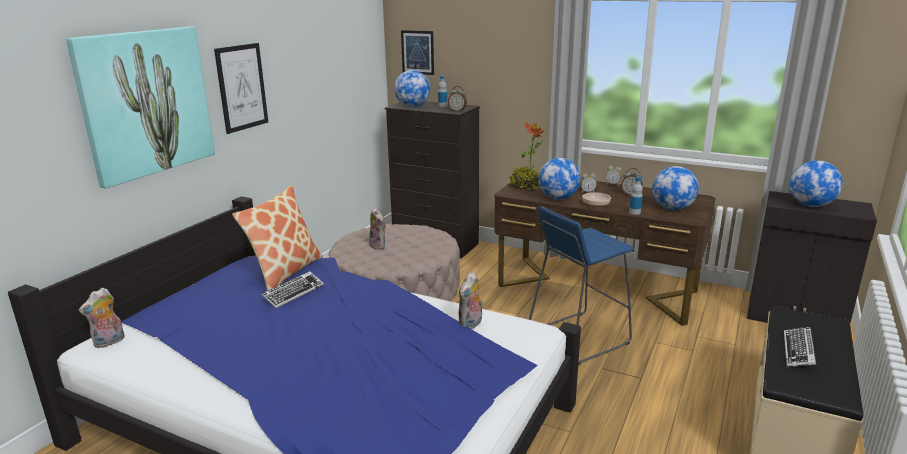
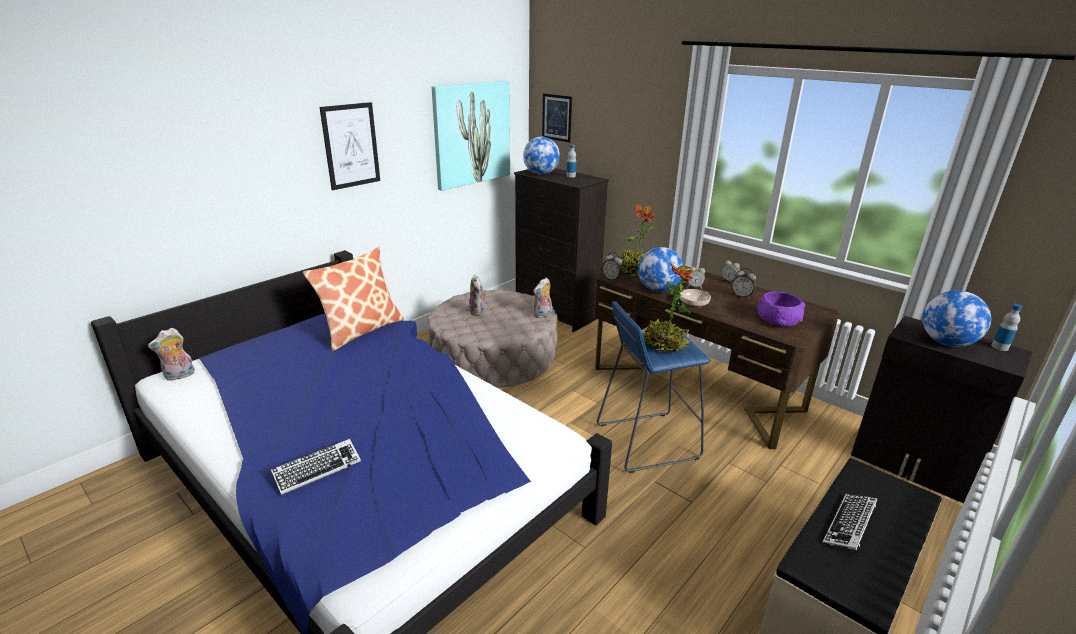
camera: 15 degrees right, 5 degrees up
(146, 103) = (240, 157): picture -> picture (471, 134)
(293, 293) = (352, 354): keyboard -> keyboard (317, 470)
(457, 111) = (580, 183): alarm clock -> alarm clock (611, 279)
(471, 324) = (496, 419): plush toy -> plush toy (543, 315)
(589, 241) = (664, 345): none -> potted plant
(634, 212) = (731, 319): bottle -> bottle (999, 347)
(672, 208) = (778, 320): globe -> purple bowl

